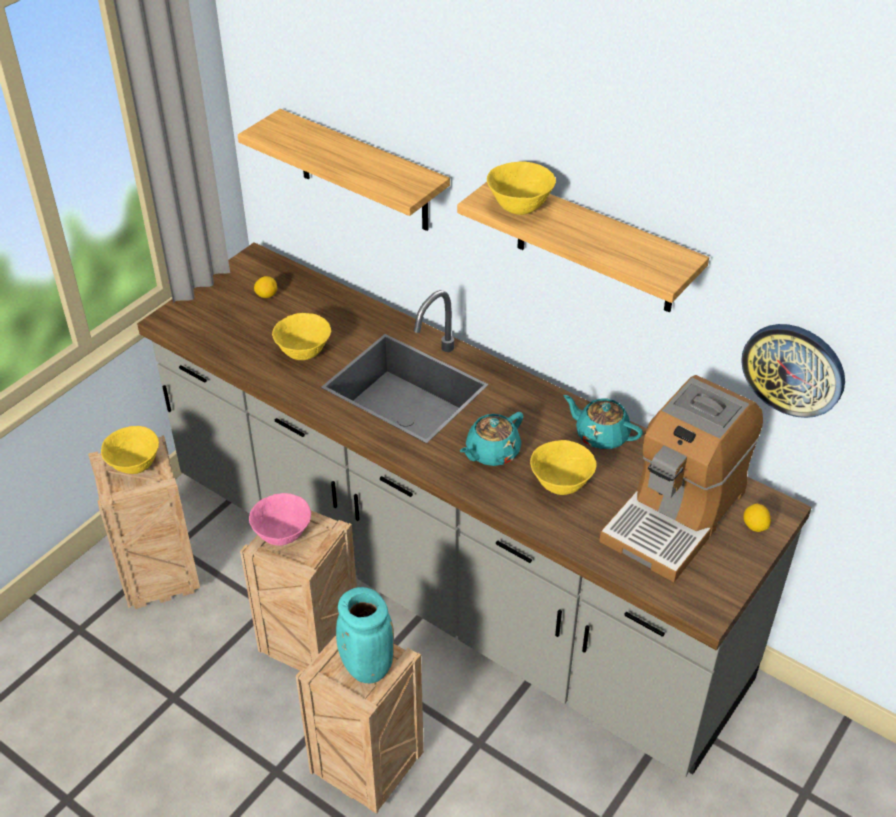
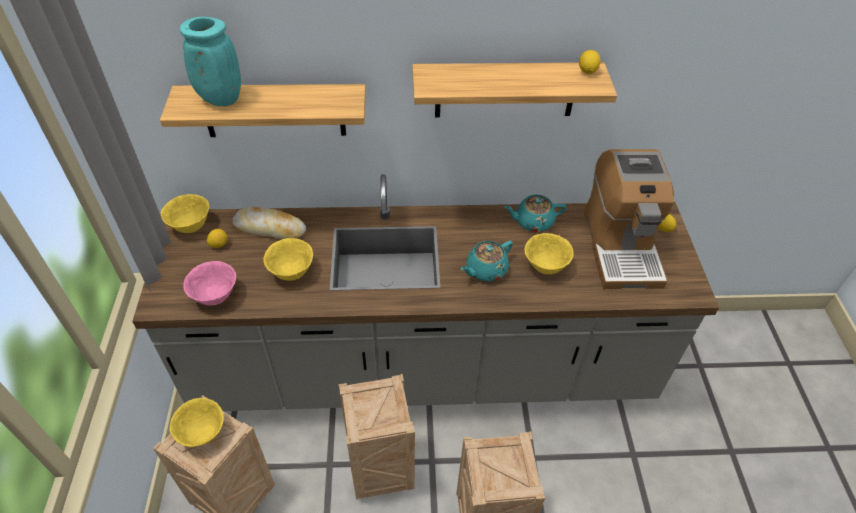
camera: 40 degrees left, 5 degrees up
(283, 535) = (365, 412): pink bowl -> pink bowl (215, 296)
(325, 304) = (270, 228): none -> bread
(365, 666) = (508, 465): turquoise vase -> turquoise vase (219, 99)
(491, 452) = (485, 270): turquoise teapot -> turquoise teapot turned 45 degrees clockwise
(519, 207) = (457, 81): yellow bowl -> yellow bowl (190, 226)
(674, 257) = (587, 71): none -> lemon
(793, 369) = (665, 117): wall clock -> none

